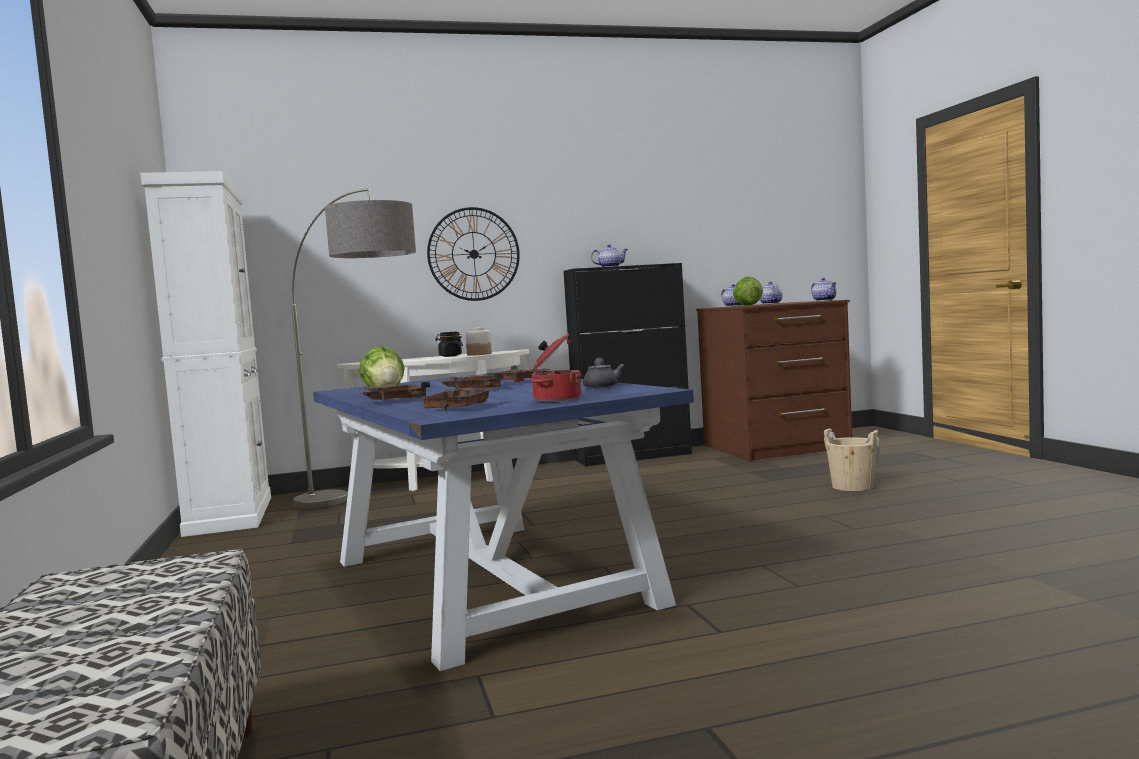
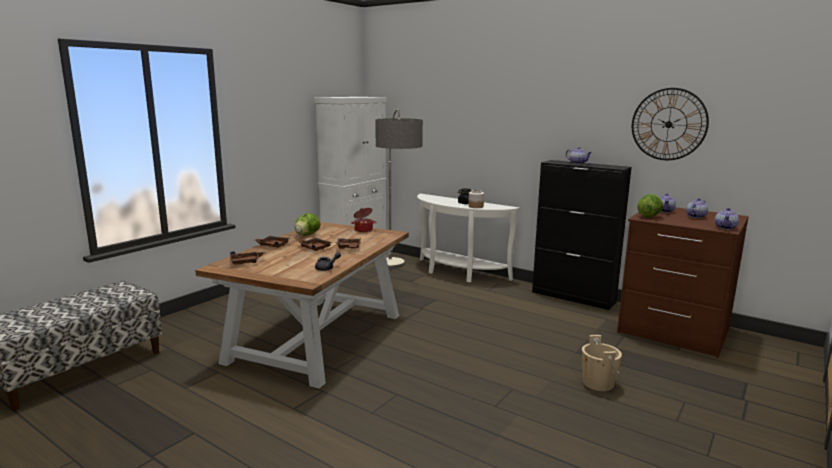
camera: 50 degrees right, 10 degrees up
(473, 254) = (497, 141): wall clock -> wall clock (668, 124)
(487, 580) = (318, 337): blue dining table -> brown dining table
(556, 399) = (273, 272): cooking pot -> cooking pot (363, 230)

